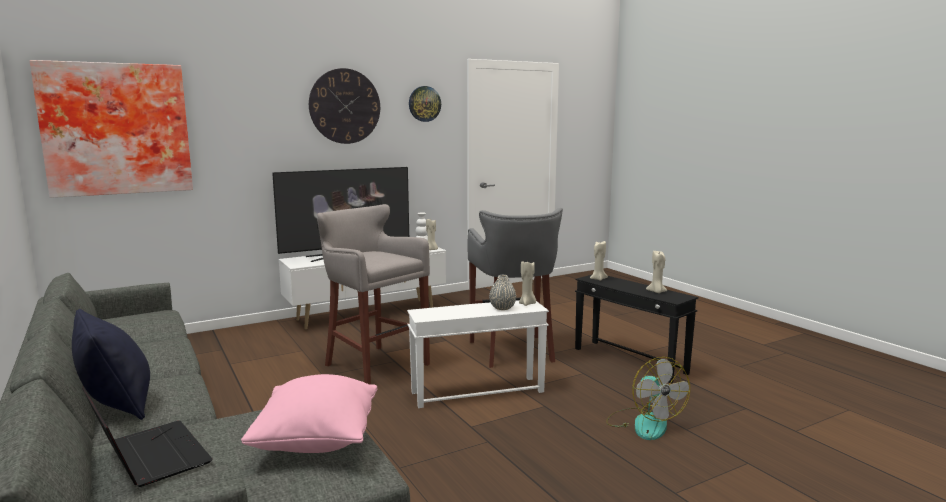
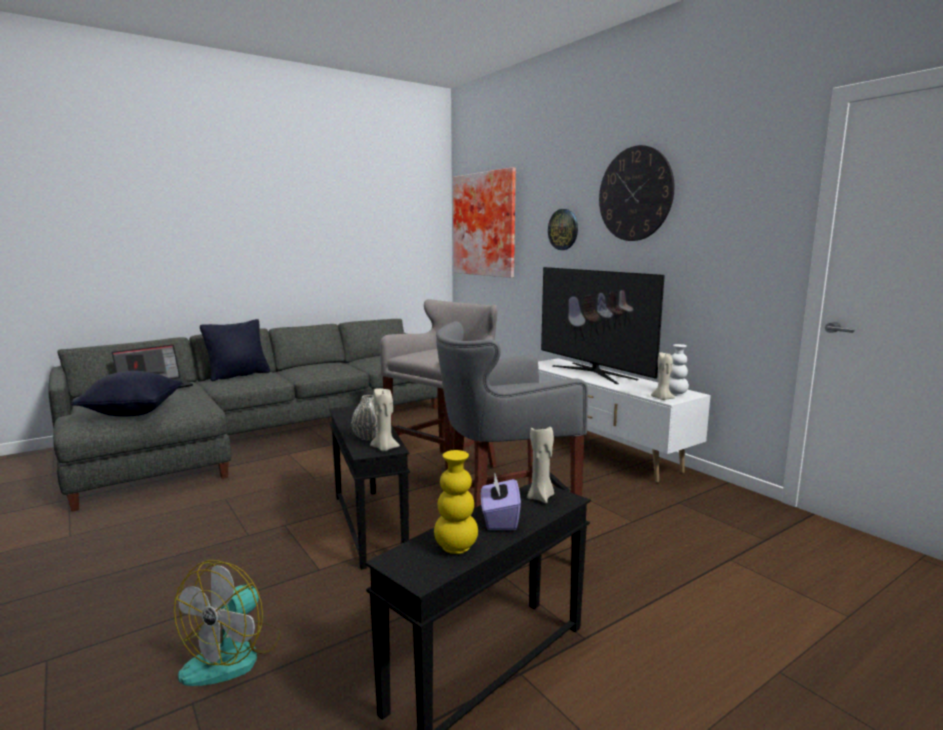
camera: 85 degrees right, 0 degrees up
(316, 441) = (133, 412): pink pillow -> black pillow
(424, 104) = (739, 181): wall clock -> wall clock (563, 229)
(477, 391) = (370, 525): white side table -> black side table
(625, 285) = (499, 519): none -> purple tissue box
(644, 423) = (234, 655): fan -> fan turned 45 degrees counterclockwise
(656, 292) = (456, 548): beige candle -> yellow vase

